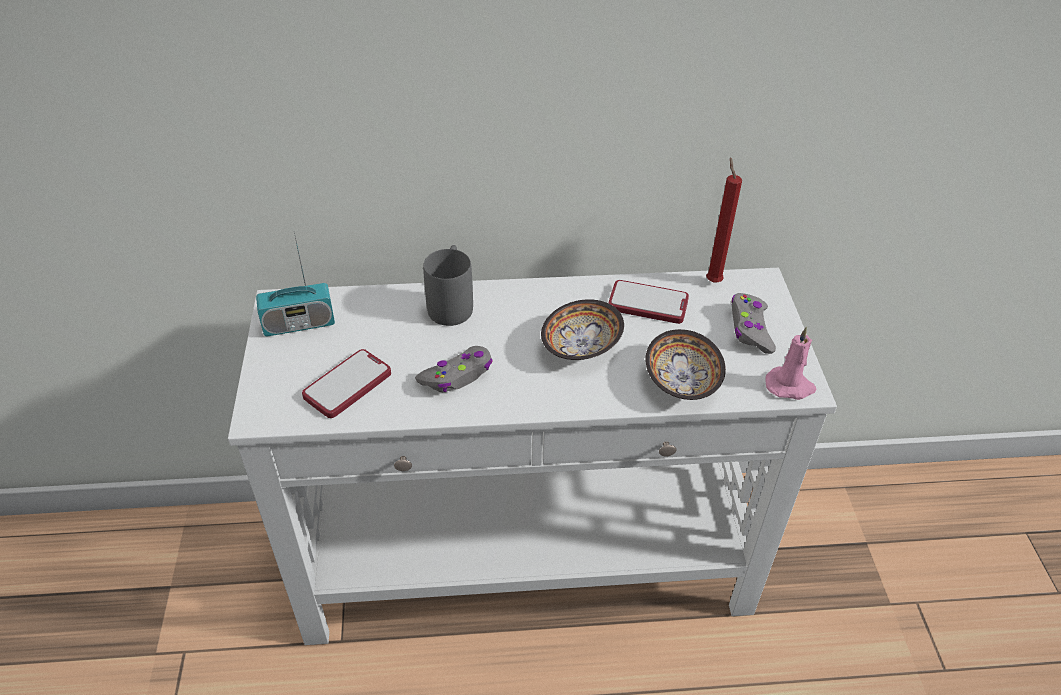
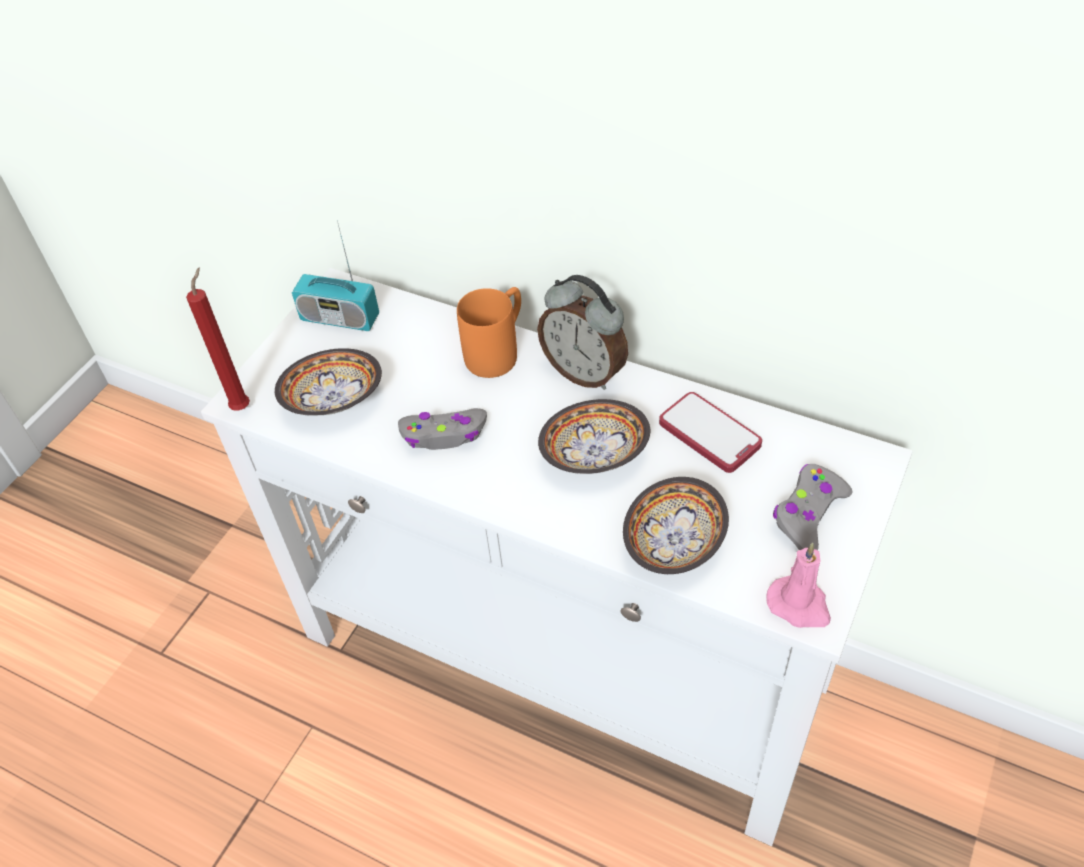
camera: 35 degrees right, 5 degrees up
(347, 385) = (336, 401): phone -> bowl
(451, 303) = (498, 351): grey mug -> orange mug
(529, 295) = (585, 372): none -> alarm clock
(712, 280) = (811, 435): red candle -> red candle (243, 406)

